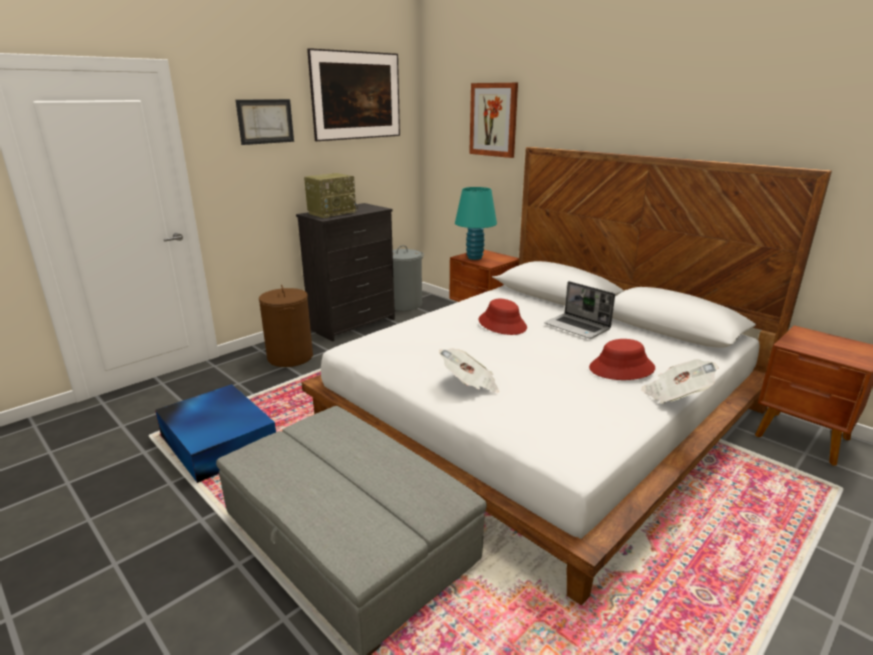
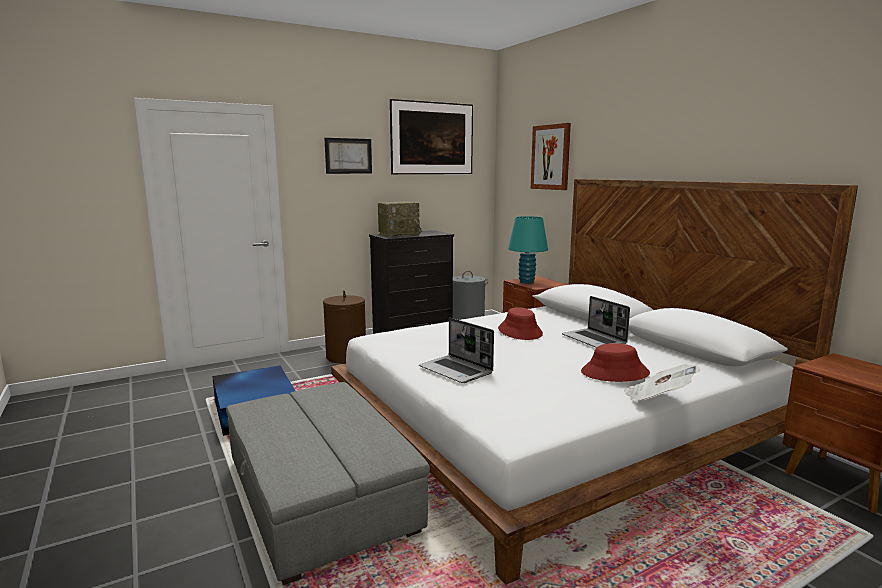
camera: 15 degrees right, 10 degrees down
(470, 385) = (456, 370): newspaper -> laptop

